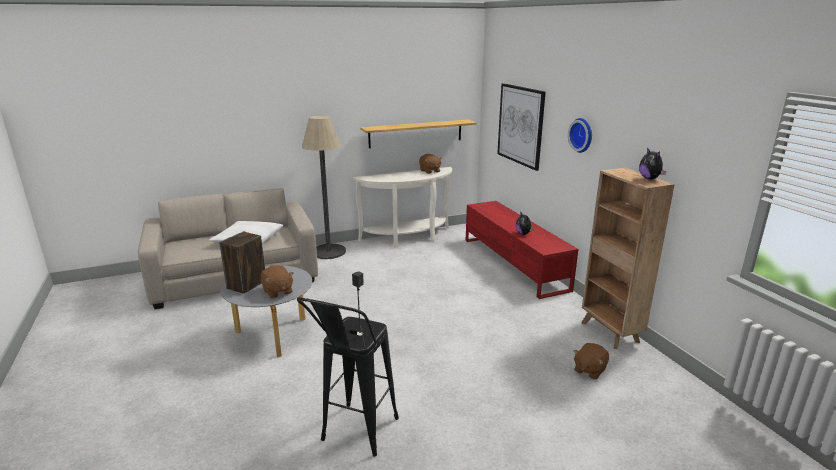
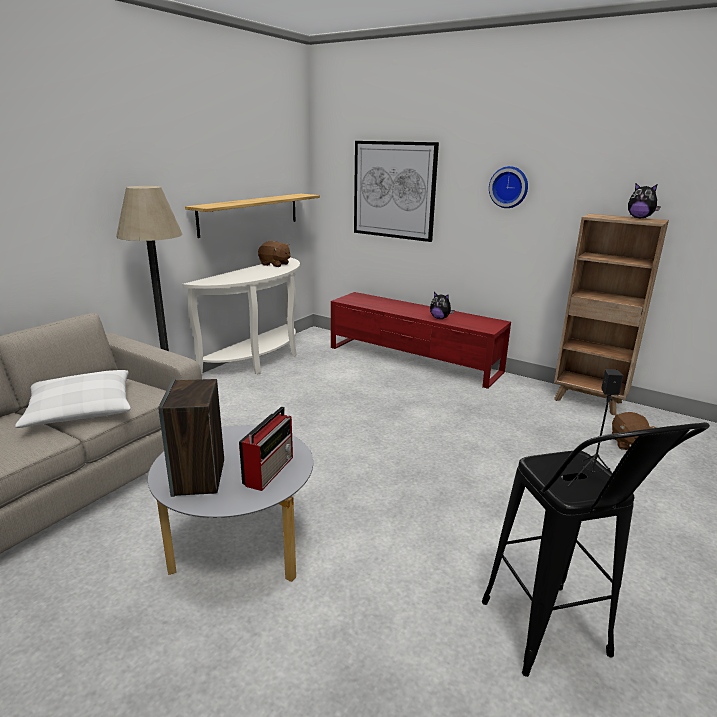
camera: 35 degrees left, 0 degrees up
(277, 291) = (270, 470): brown plush toy -> radio

